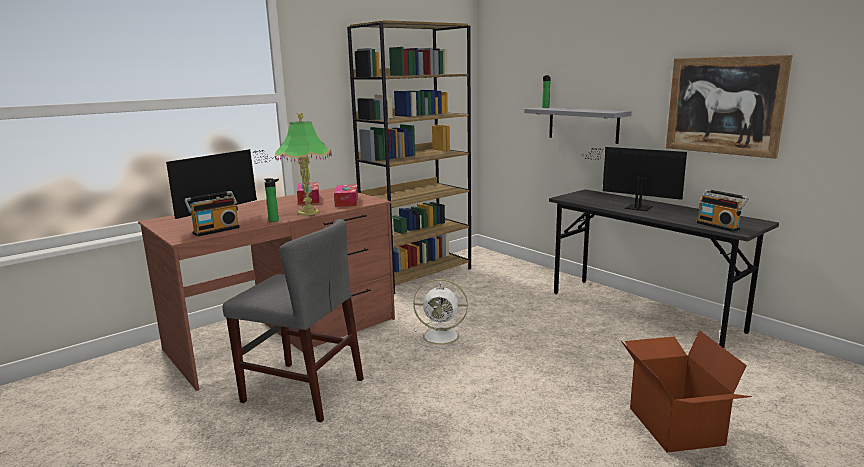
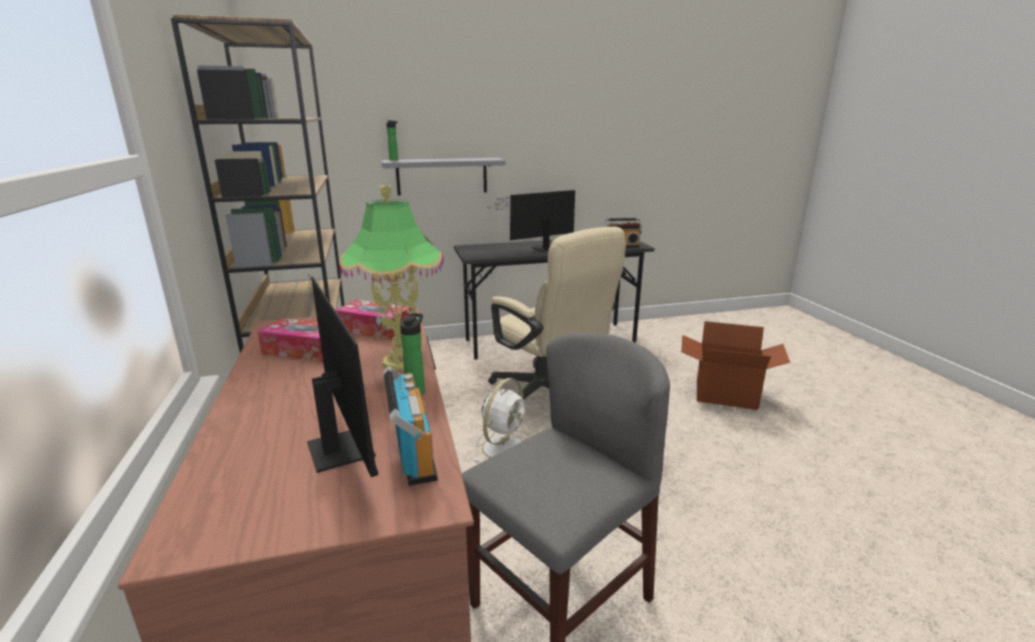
camera: 65 degrees left, 5 degrees up
(537, 334) = (549, 395): none -> beige office chair
(724, 105) = (582, 147): picture -> none

